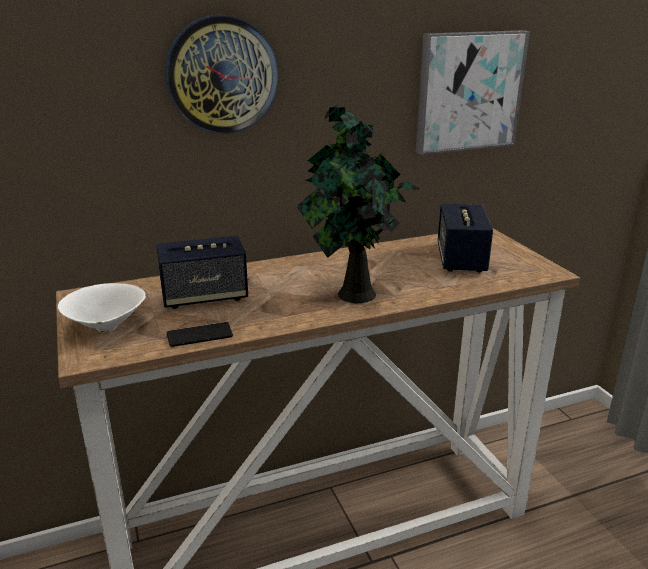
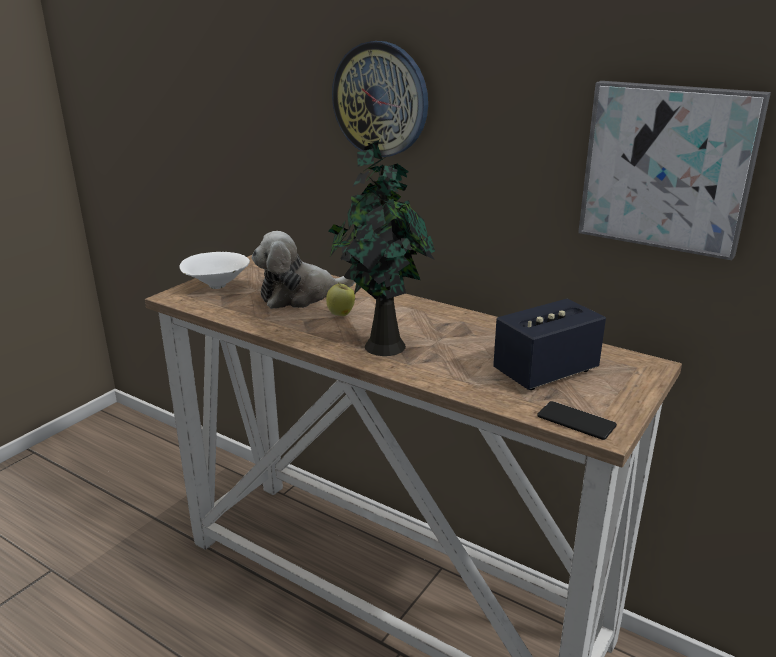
camera: 55 degrees right, 0 degrees up
(200, 335) = (239, 315): phone -> phone (576, 421)
(204, 297) = (300, 296): speaker -> plush toy
(272, 292) = (341, 314): none -> apple

